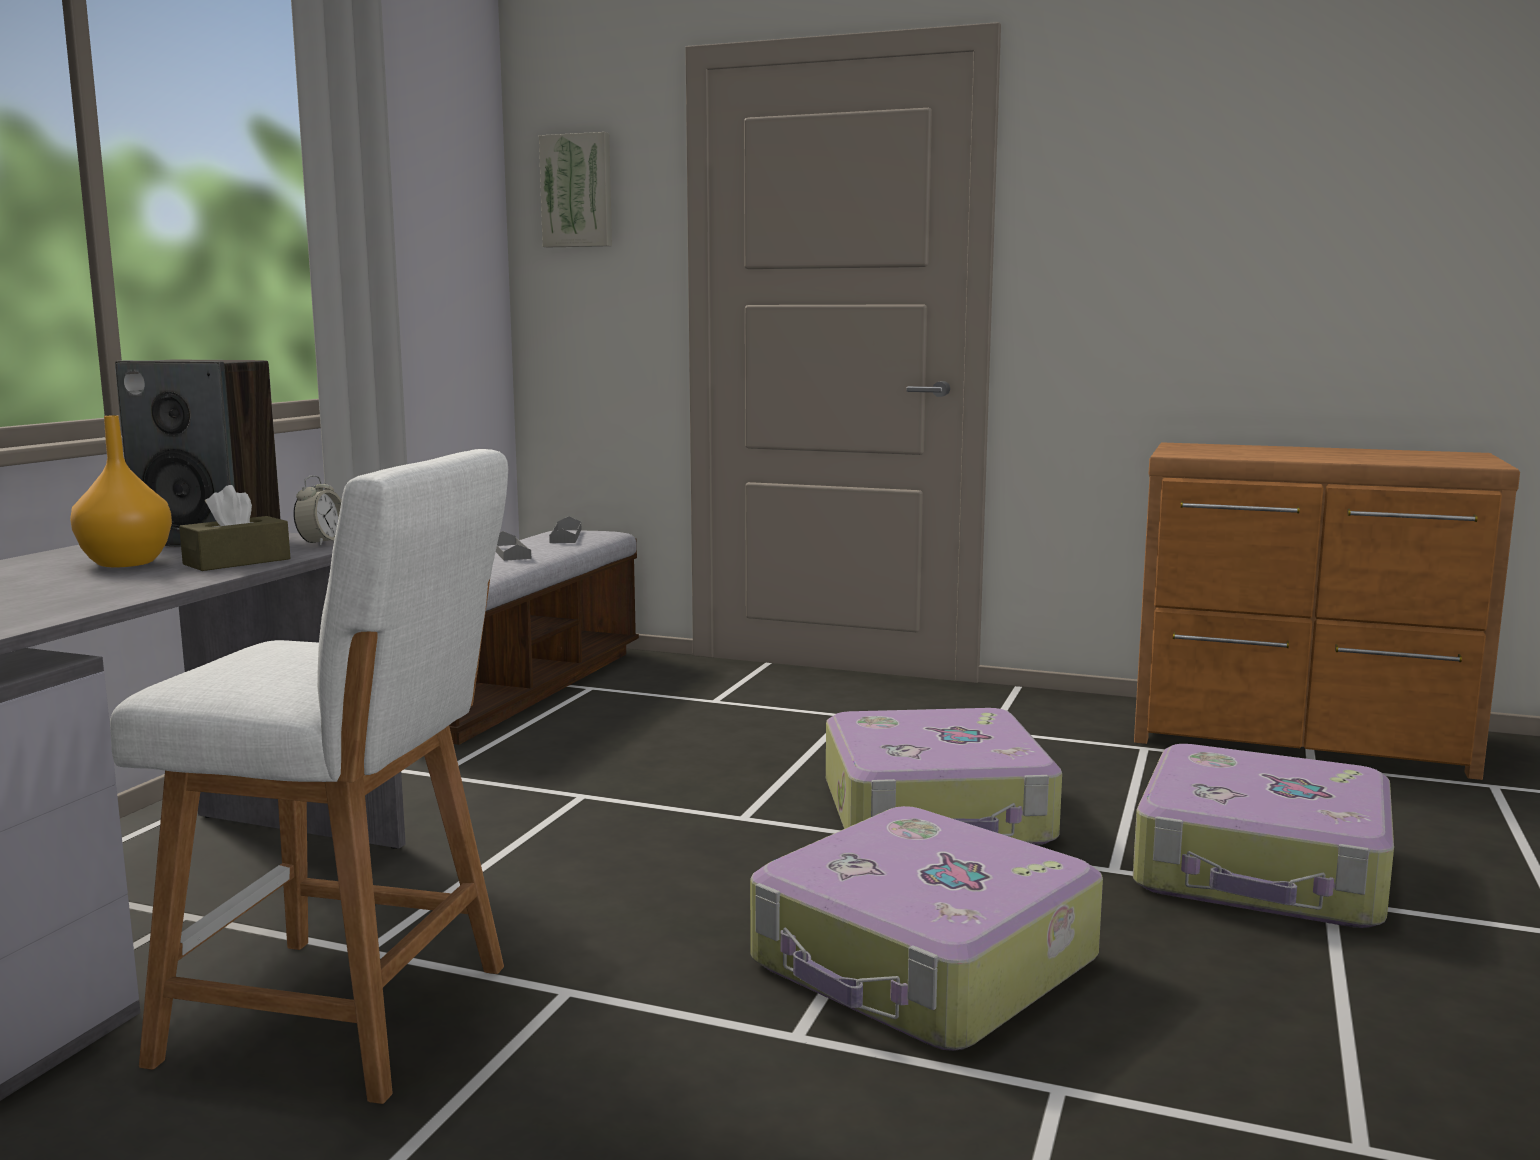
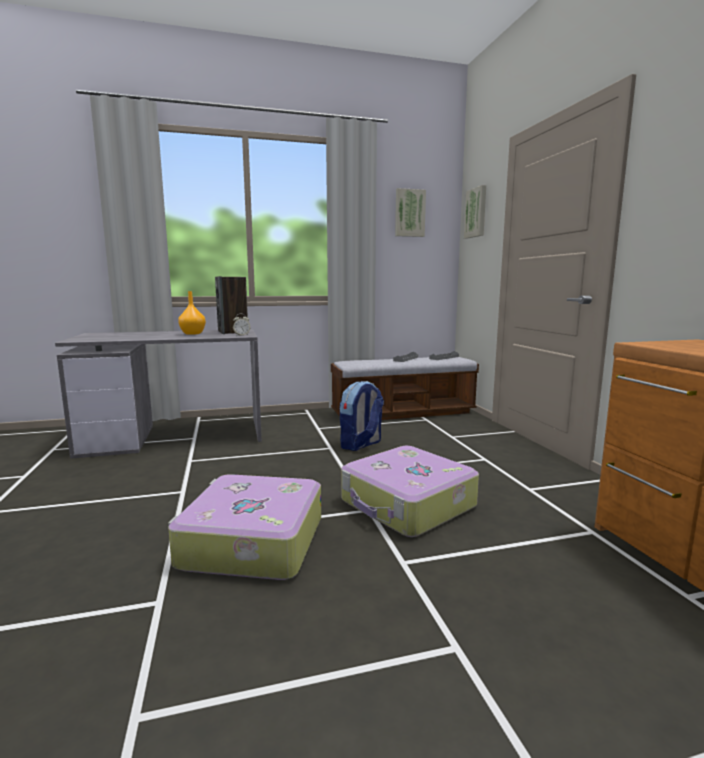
camera: 55 degrees right, 0 degrees up
(237, 562) = (204, 336): brown tissue box -> none
(351, 1016) = (149, 472): white stool -> none
(429, 175) = (409, 213): none -> picture
(618, 768) = (361, 445): none -> backpack
(1263, 870) = (468, 611): suitcase -> none

